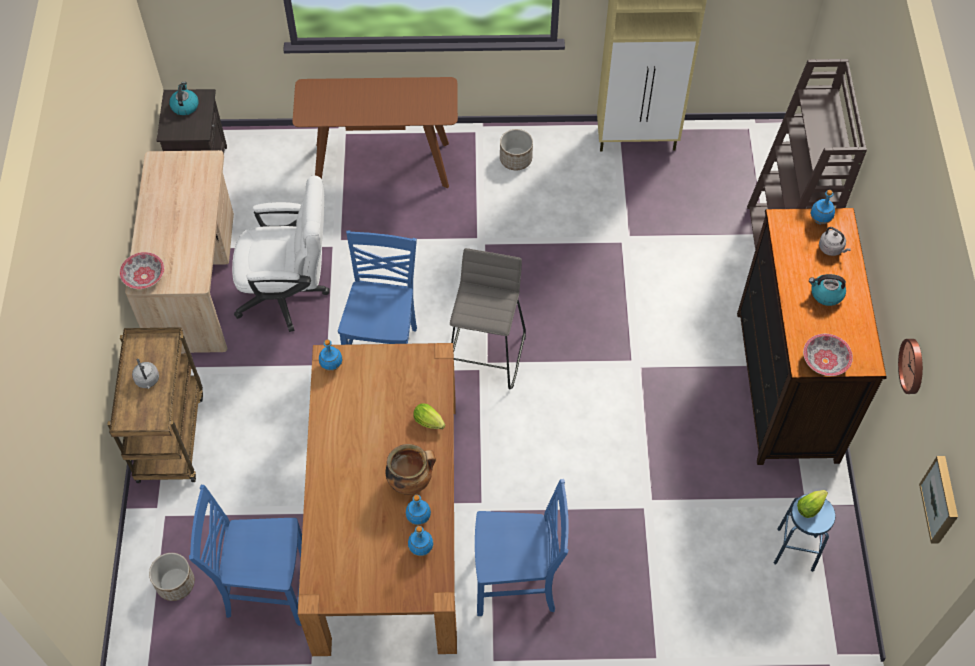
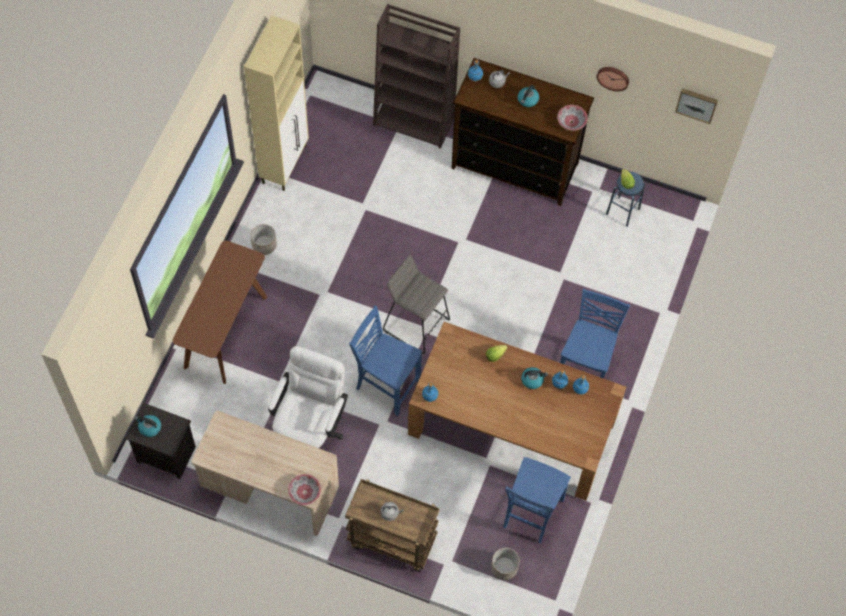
camera: 70 degrees left, 5 degrees up
(411, 481) = (532, 380): cooking pot -> kettle

